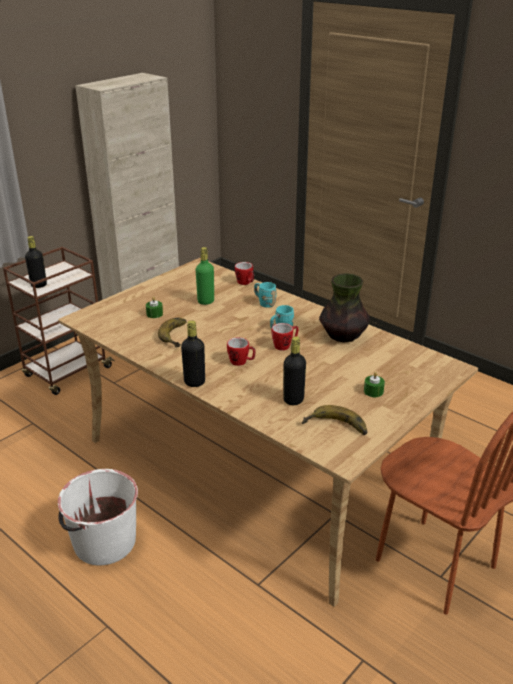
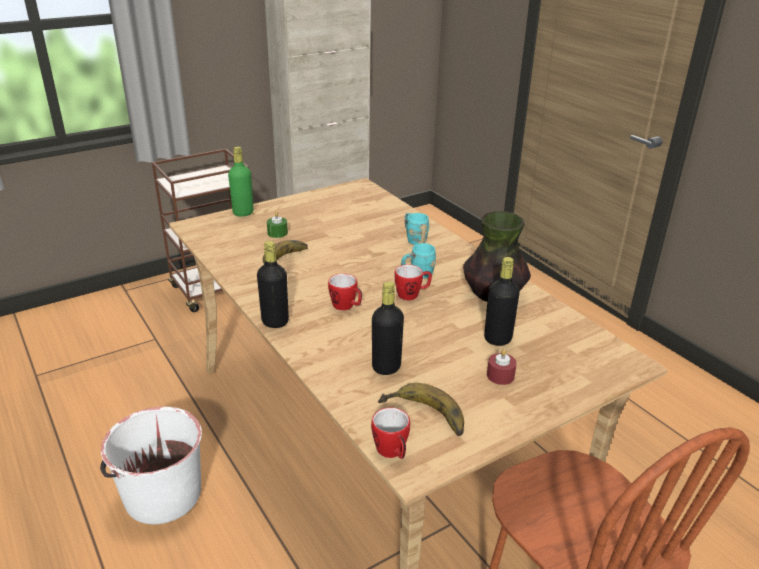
camera: 15 degrees right, 0 degrees up
(39, 285) = (185, 186): black bottle -> black bottle (497, 339)
(206, 301) = (345, 227): green bottle -> green bottle (243, 213)
(246, 283) = (404, 213): mug -> mug (392, 452)
(373, 391) = (500, 376): green candle -> red candle

